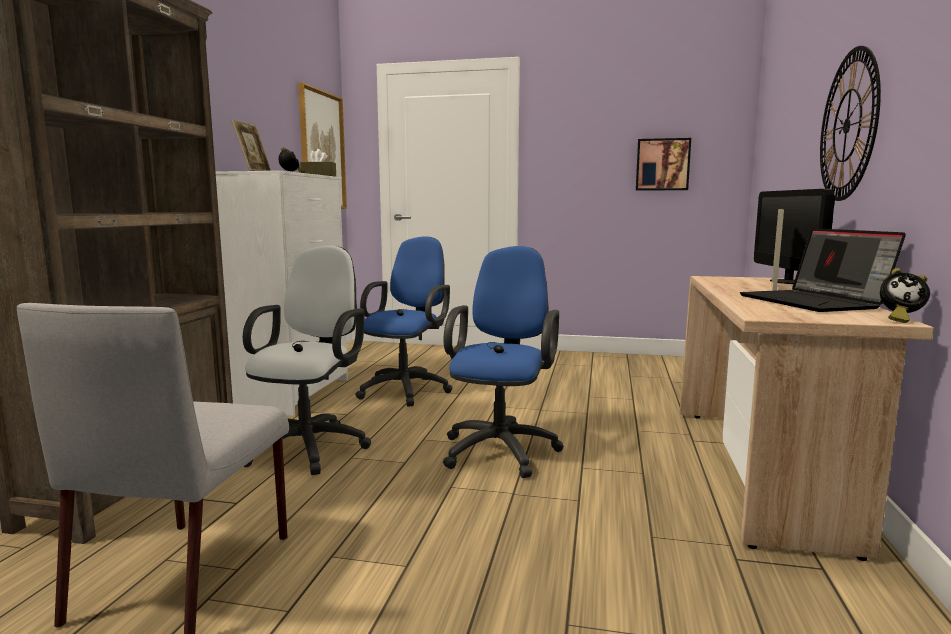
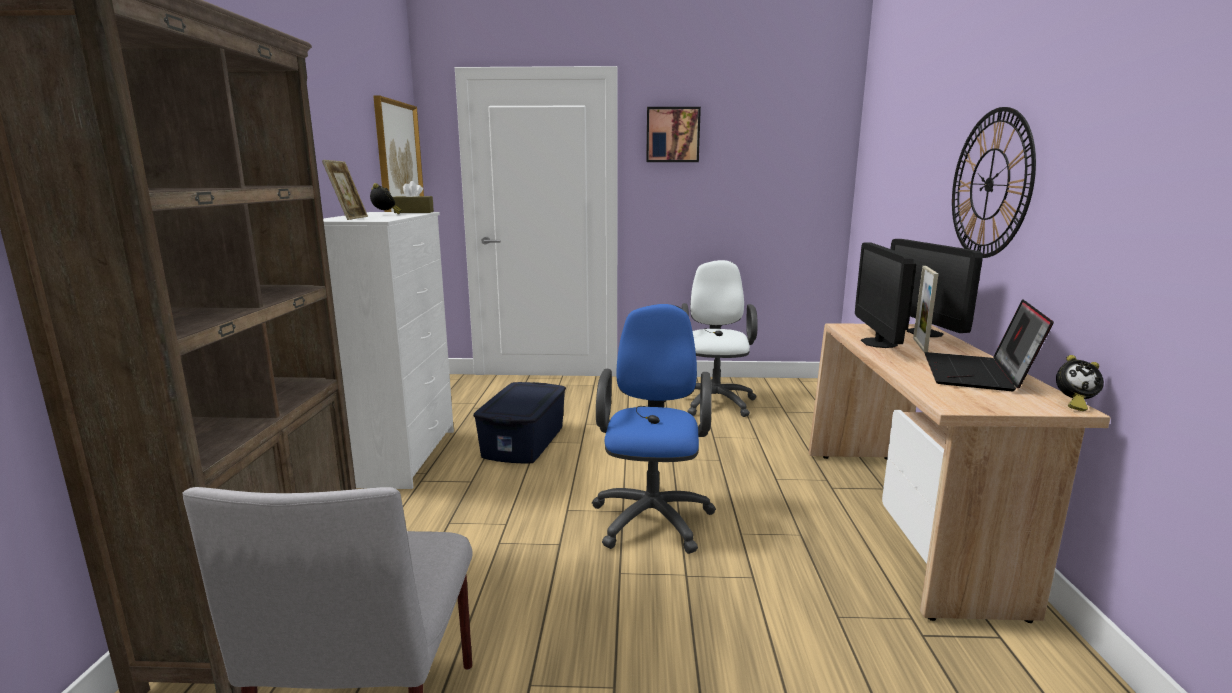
camera: 10 degrees left, 5 degrees up
(311, 446) = (449, 531): white office chair -> white office chair (715, 401)
(407, 389) = (524, 441): blue office chair -> blue storage box
(662, 164) = (767, 186): picture -> picture (672, 135)
(731, 285) = (878, 343): none -> monitor
(815, 302) = (978, 374): laptop -> laptop turned 45 degrees clockwise

